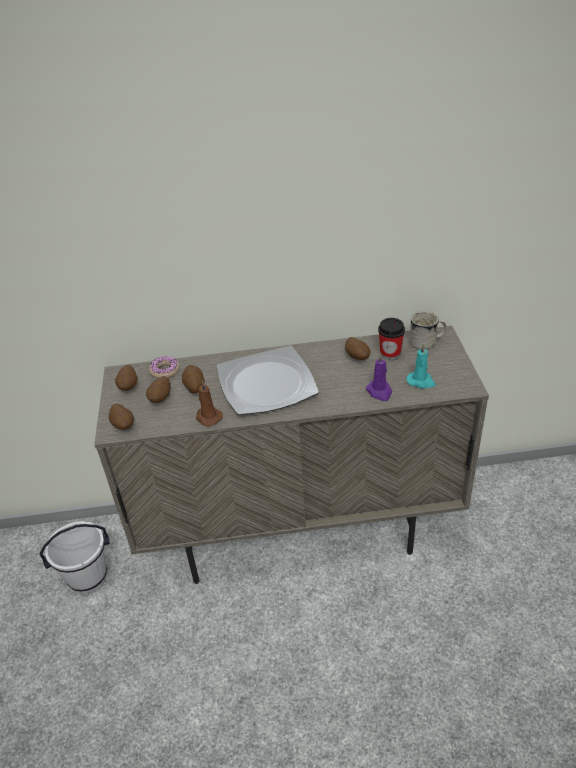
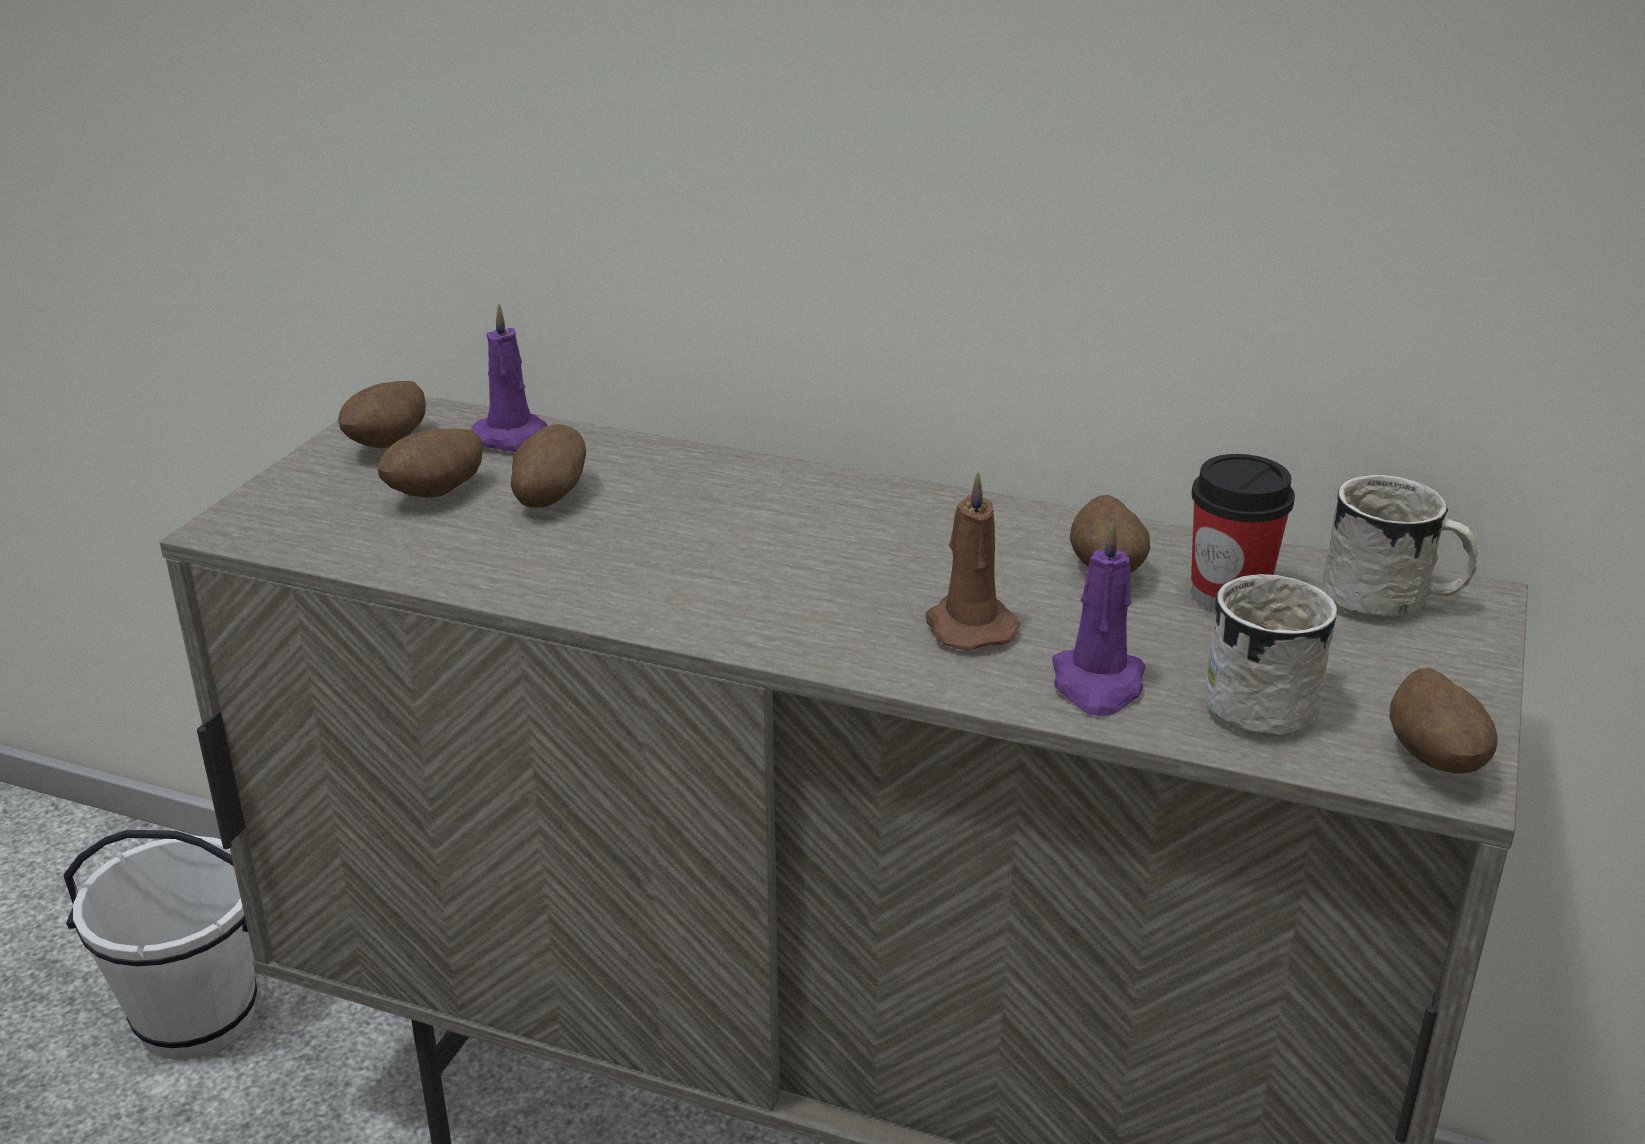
camera: 25 degrees right, 10 degrees down
(123, 425) = (275, 524): potato -> potato (1434, 762)
(165, 371) = (515, 439): donut -> purple candle
(208, 417) = (507, 576): brown candle -> brown candle (968, 626)
(265, 384) = (754, 550): plate -> none
(421, 381) = (1275, 703): turquoise candle -> white mug

